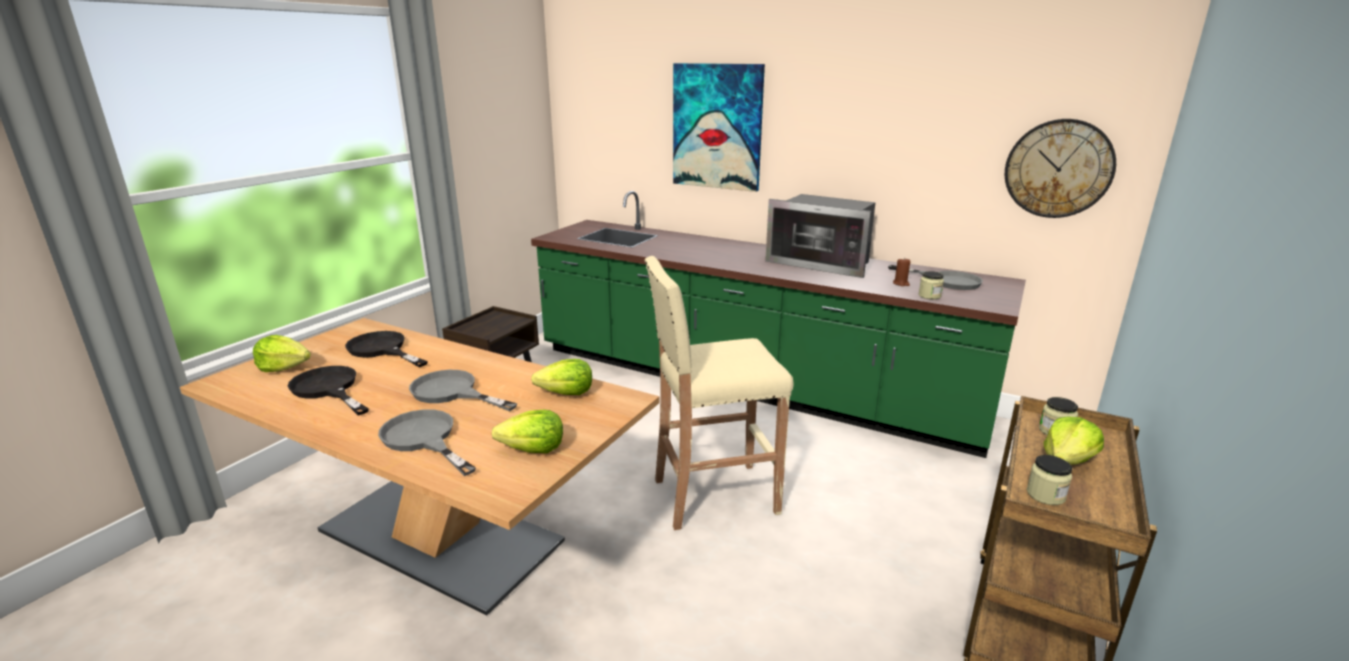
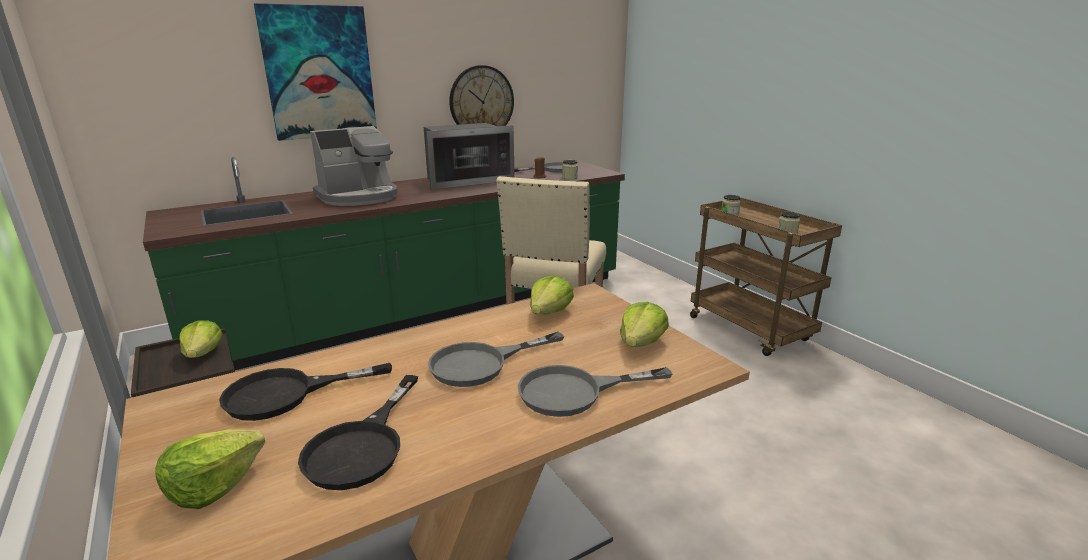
camera: 60 degrees left, 0 degrees up
(328, 389) = (362, 446): black frying pan -> black frying pan turned 60 degrees counterclockwise
(702, 249) = (359, 197): none -> coffee machine
(1058, 169) = (581, 81): wall clock -> wall clock (481, 102)
(1067, 460) = (758, 221): lettuce -> lettuce (203, 353)

